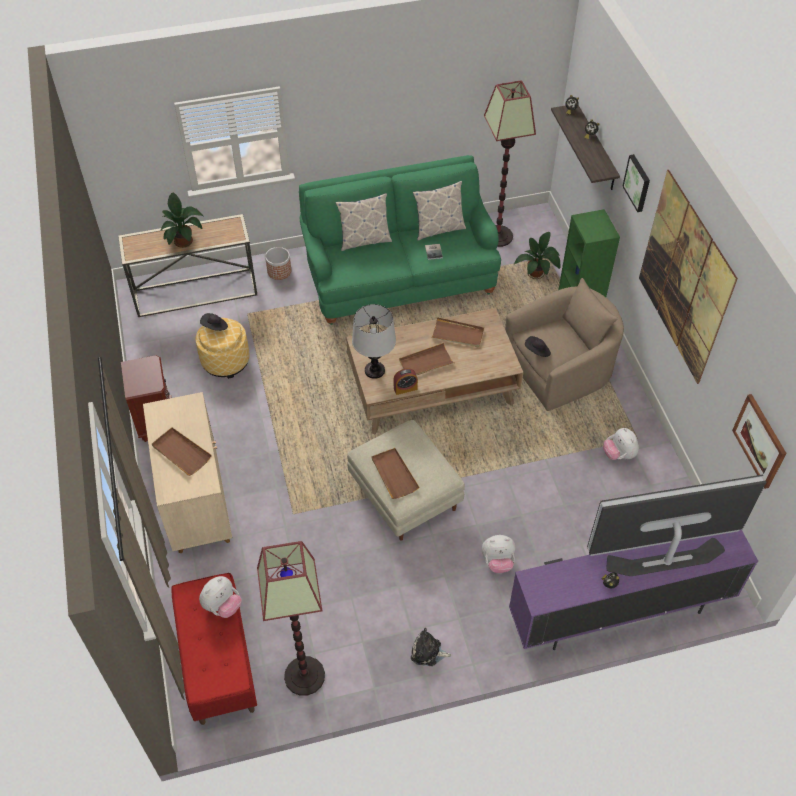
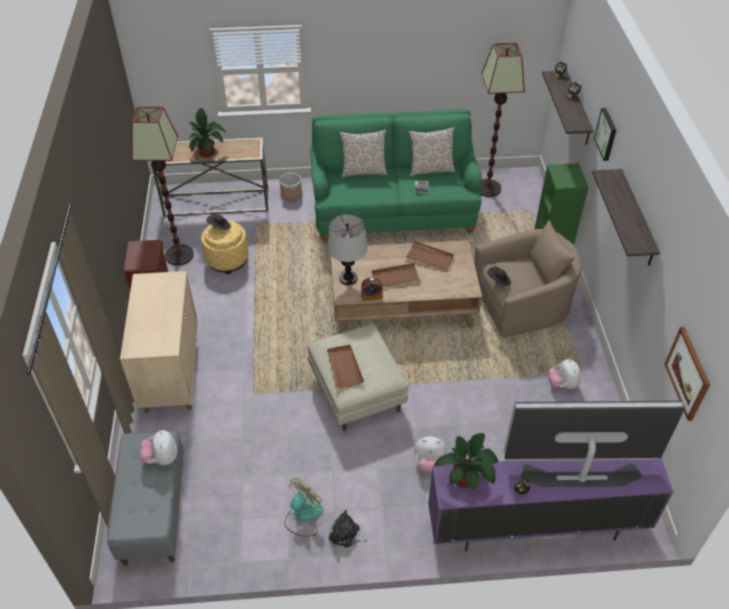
camera: 10 degrees right, 5 degrees down
(181, 452) = (153, 318): brown tray -> none
(218, 661) = (153, 511): red bench -> grey bench
(222, 606) = (161, 458): plush toy -> plush toy turned 120 degrees clockwise
(304, 676) = (227, 537): floor lamp -> floor lamp (179, 255)
(379, 640) = (303, 516): none -> fan
(537, 273) = (517, 221): potted plant -> potted plant (466, 478)
(684, 278) = (636, 219): picture -> shelf

